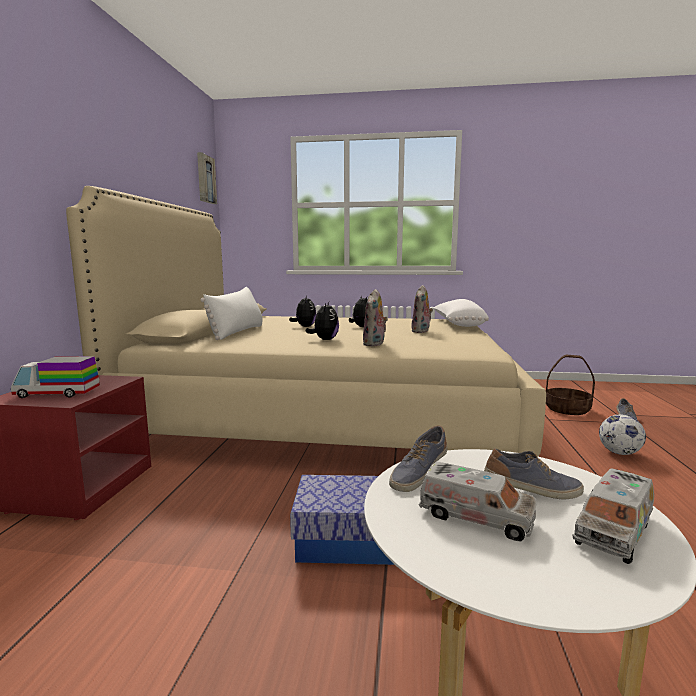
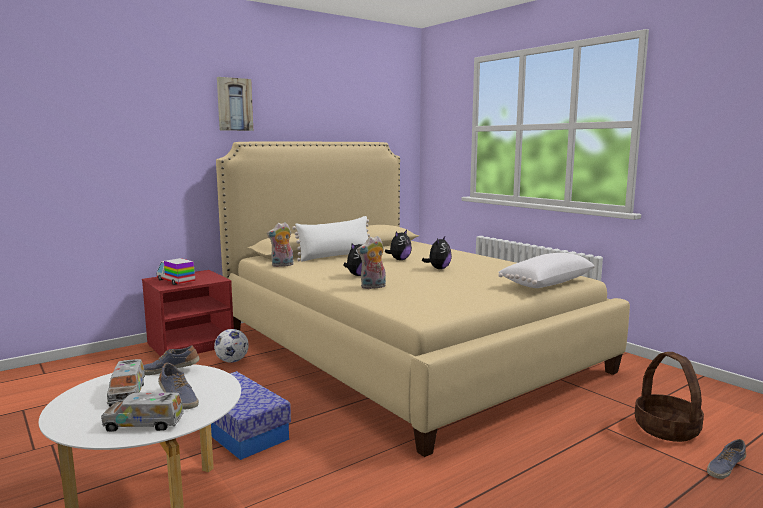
camera: 45 degrees right, 0 degrees up
(205, 179) = (397, 108): picture -> picture (234, 104)
(421, 331) = (469, 283): plush toy -> plush toy (282, 265)
(619, 453) = (586, 485): football -> football (232, 361)

